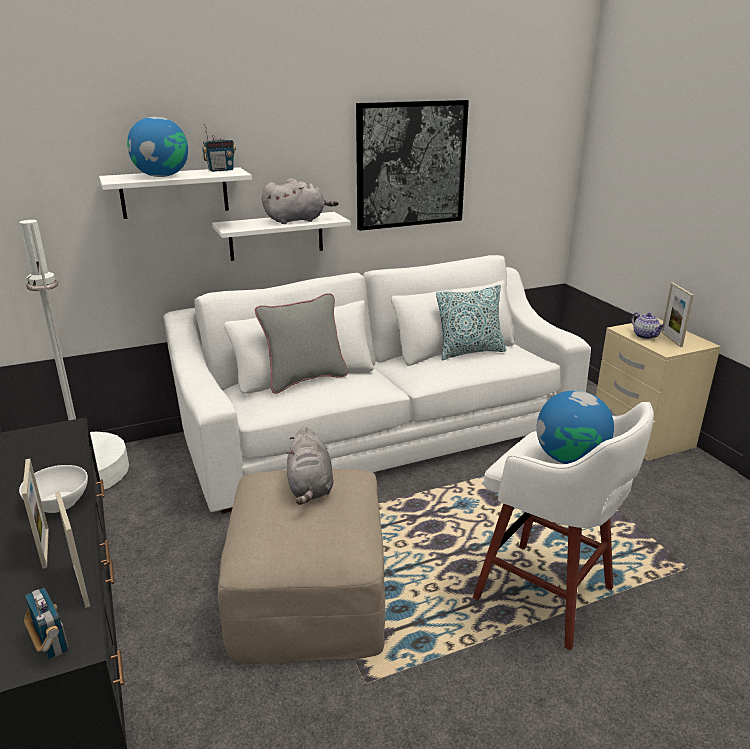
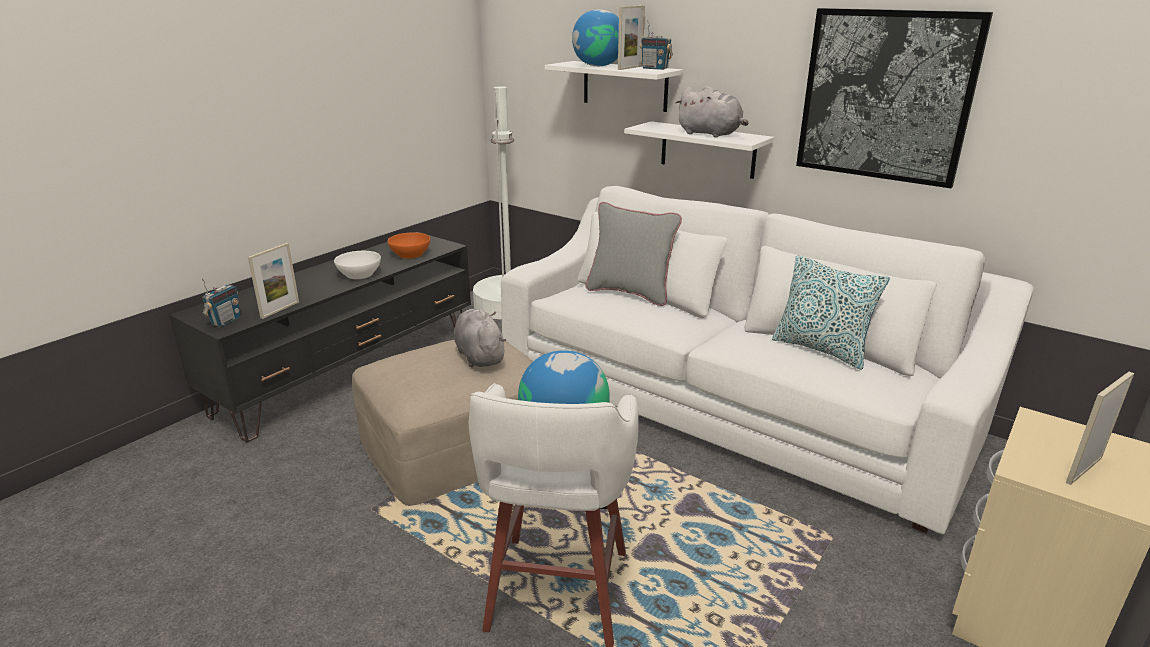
camera: 60 degrees right, 0 degrees up
(45, 548) = (311, 288): picture frame -> picture frame (630, 68)
(54, 455) = (410, 254): none -> orange bowl
(310, 488) = (479, 356): grey plush toy -> grey plush toy turned 105 degrees clockwise
(645, 336) = (1050, 444): teapot -> none

